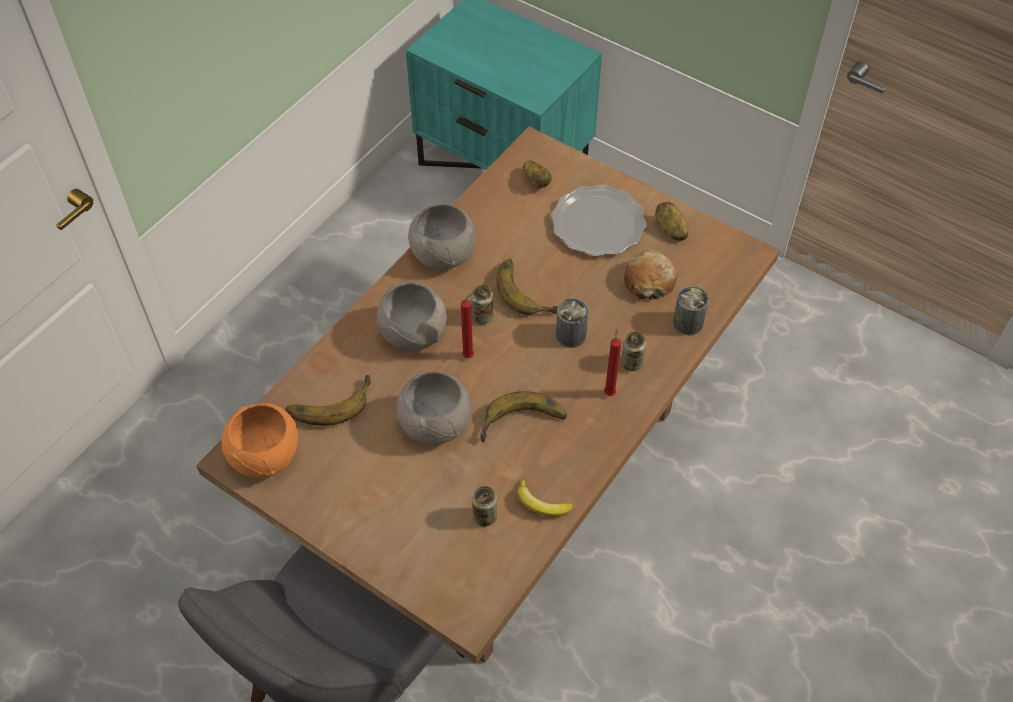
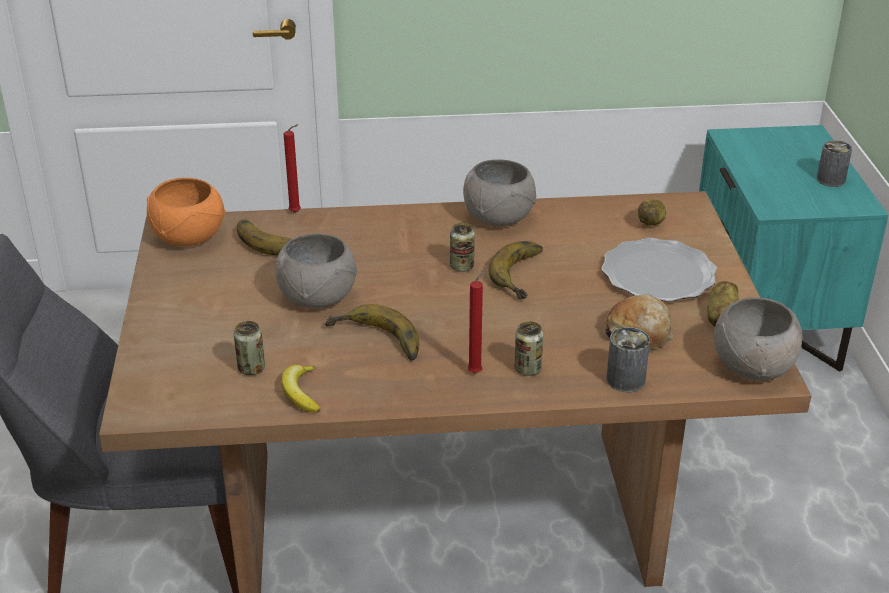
camera: 50 degrees right, 20 degrees down
(412, 333) = (396, 243): grey bowl -> grey bowl (752, 366)
(469, 355) = (412, 280): red candle -> red candle (297, 213)
(570, 335) = (510, 320): can -> can (830, 180)

